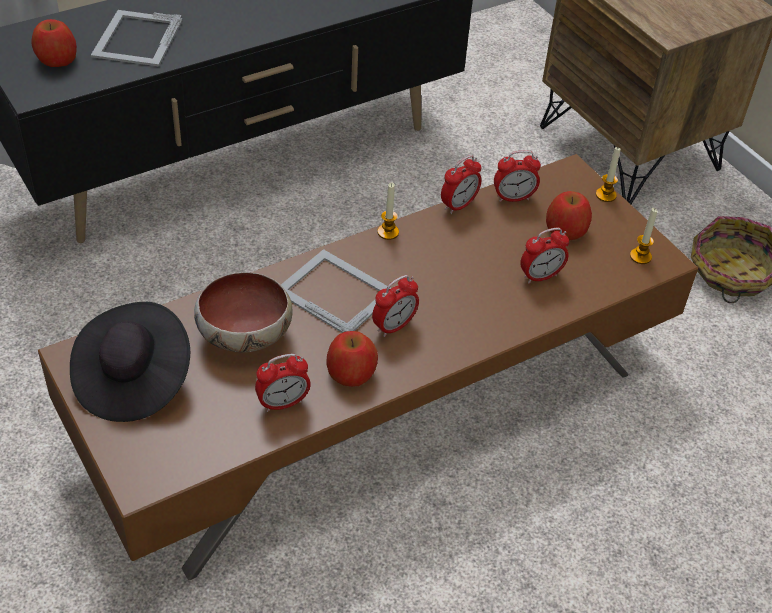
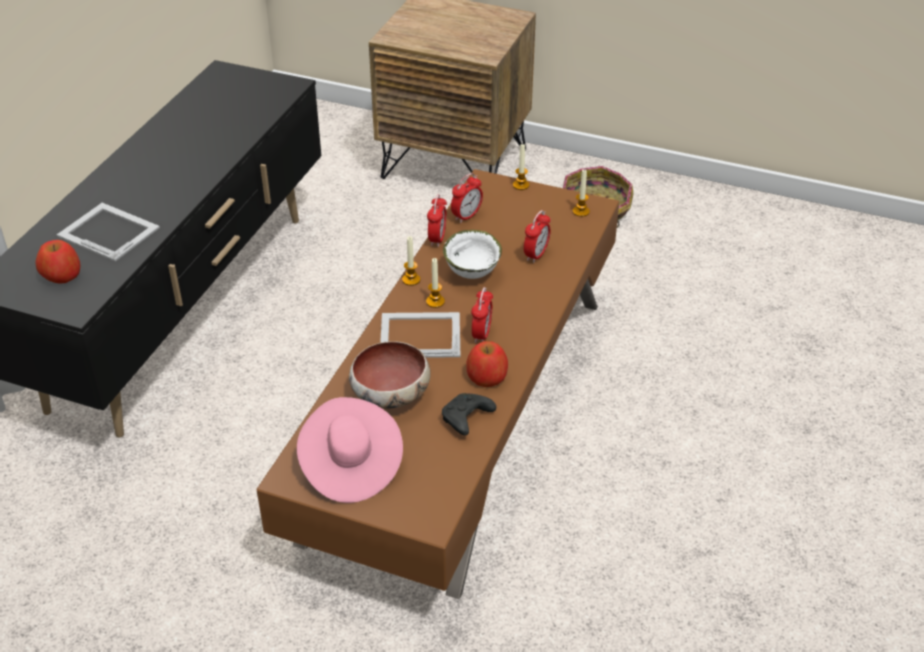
camera: 35 degrees left, 5 degrees down
(132, 380) = (350, 466): black hat -> pink hat
(136, 39) = (108, 231): picture frame -> picture frame turned 150 degrees clockwise
(283, 403) = (466, 420): alarm clock -> black game controller
(386, 267) = (435, 302): none -> candle
(455, 259) = (473, 273): none -> white bowl
(566, 229) = (520, 218): apple -> none

